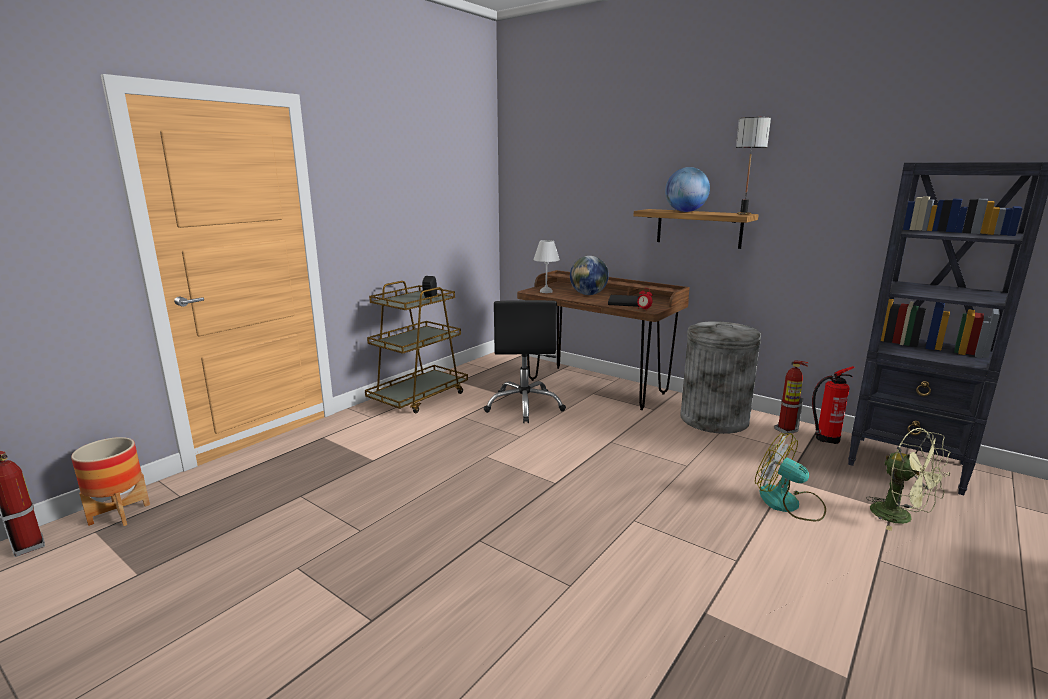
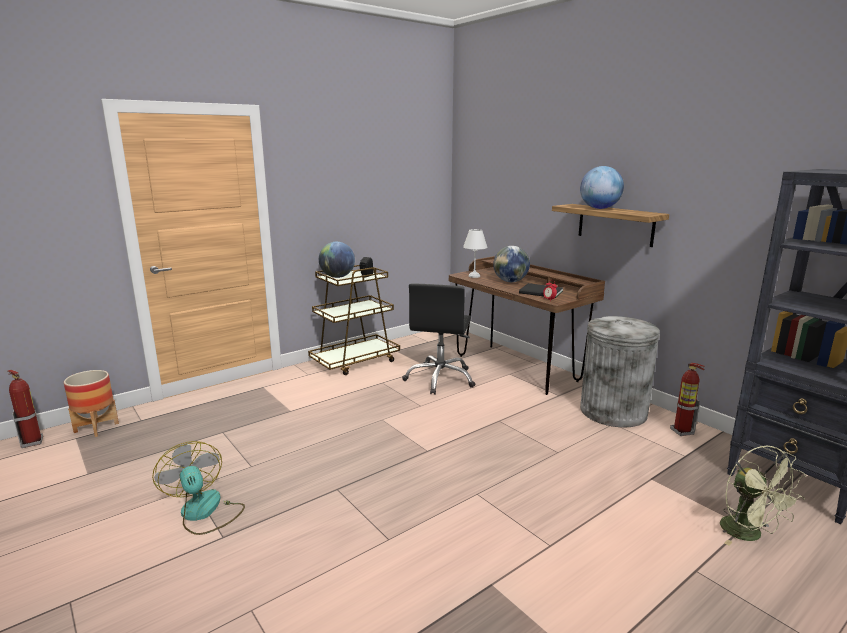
camera: 15 degrees right, 0 degrees up
(397, 300) = (337, 277): none -> globe
(744, 214) = (653, 213): table lamp -> none
(788, 504) = (636, 502): fan -> fan (204, 512)
(825, 439) = (719, 445): fire extinguisher -> none

